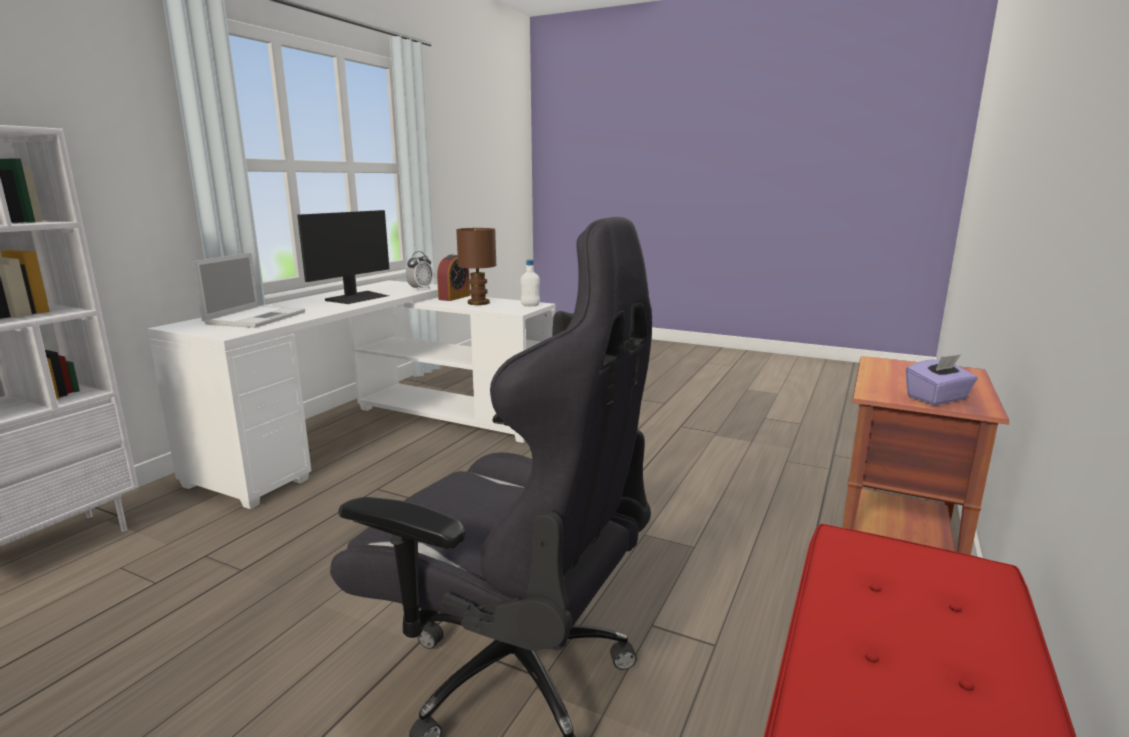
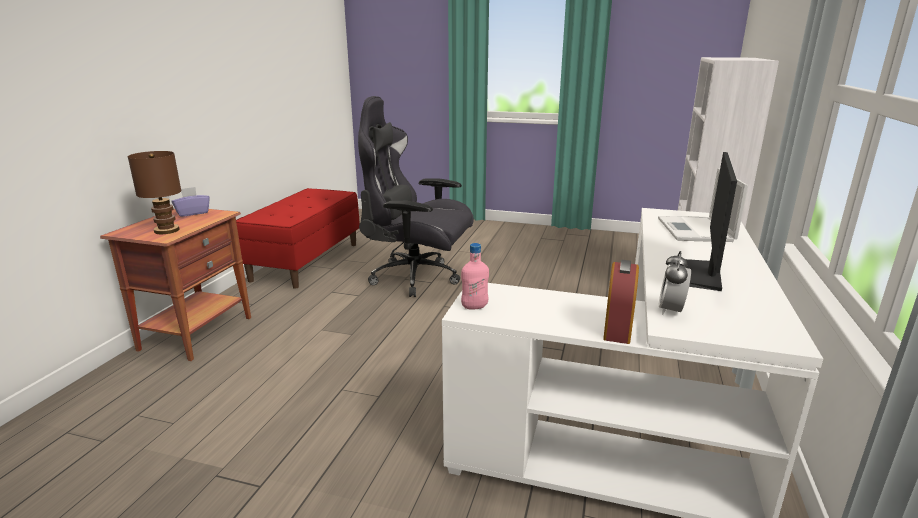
camera: 170 degrees right, 5 degrees up
(478, 303) = (556, 309): brown table lamp -> brown table lamp (167, 230)
(530, 305) = (474, 307): white bottle -> pink bottle

